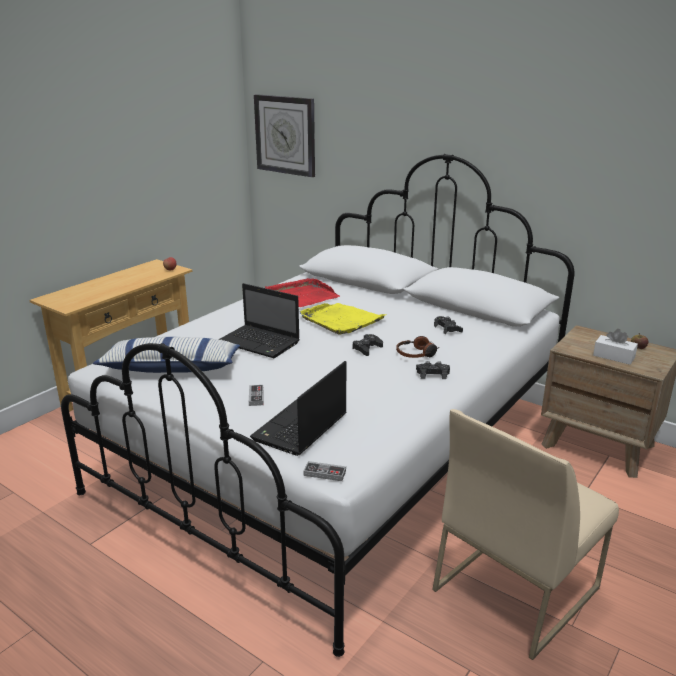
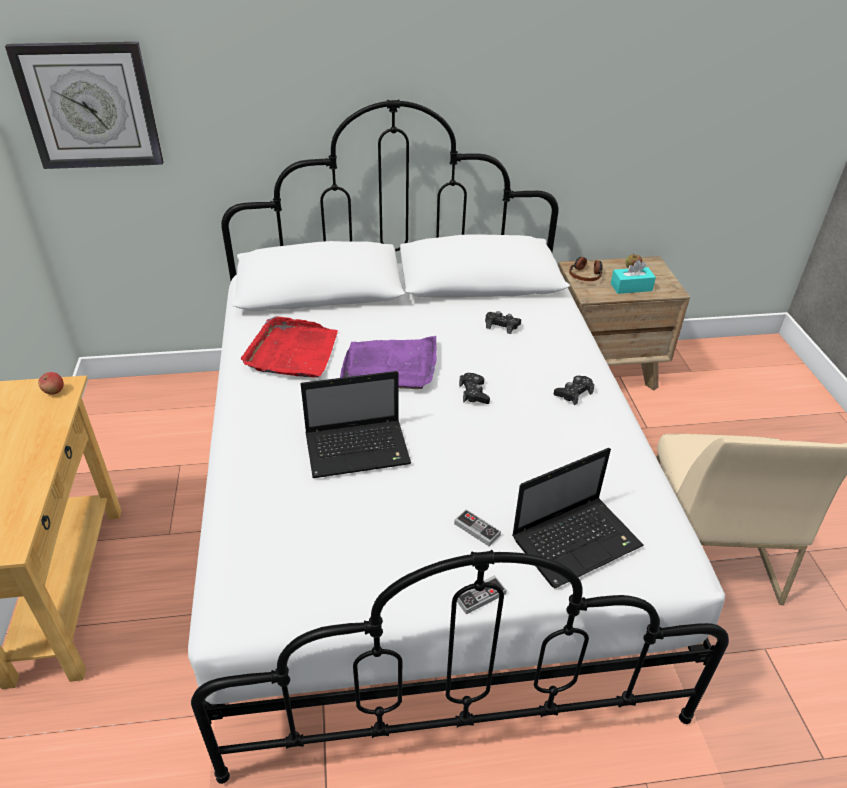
camera: 45 degrees left, 15 degrees up
(171, 368) = (322, 553): pillow -> none
(299, 429) = (577, 541): laptop -> laptop turned 105 degrees counterclockwise
(324, 473) = (675, 577): game controller -> game controller (480, 596)
(341, 320) = (390, 366): yellow tray -> purple tray
(417, 354) = (525, 374): headphones -> headphones (585, 275)
(613, 356) = (631, 287): white tissue box -> turquoise tissue box

